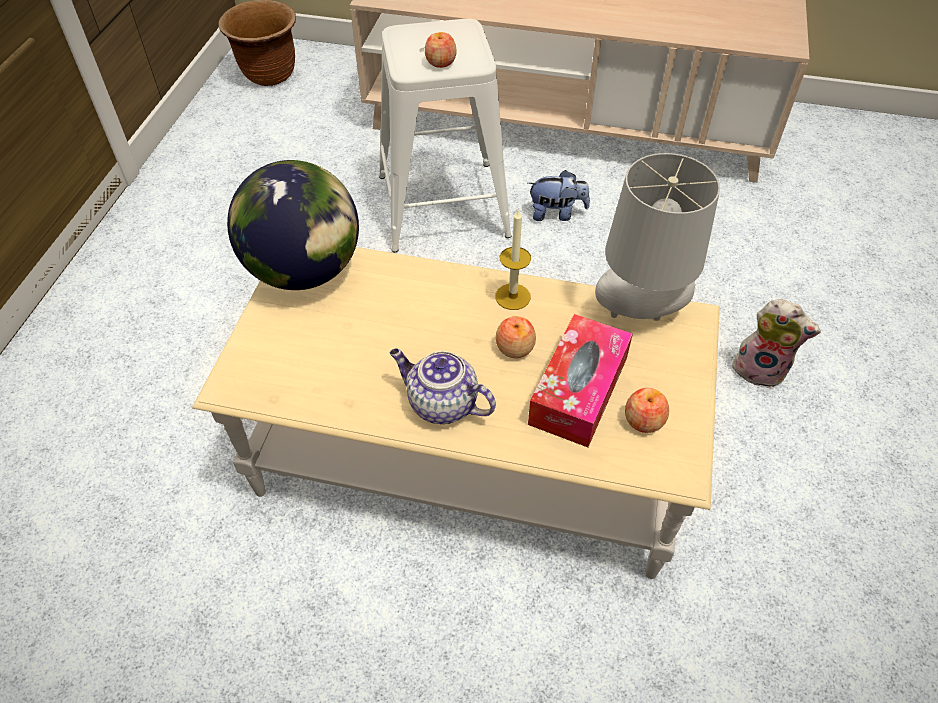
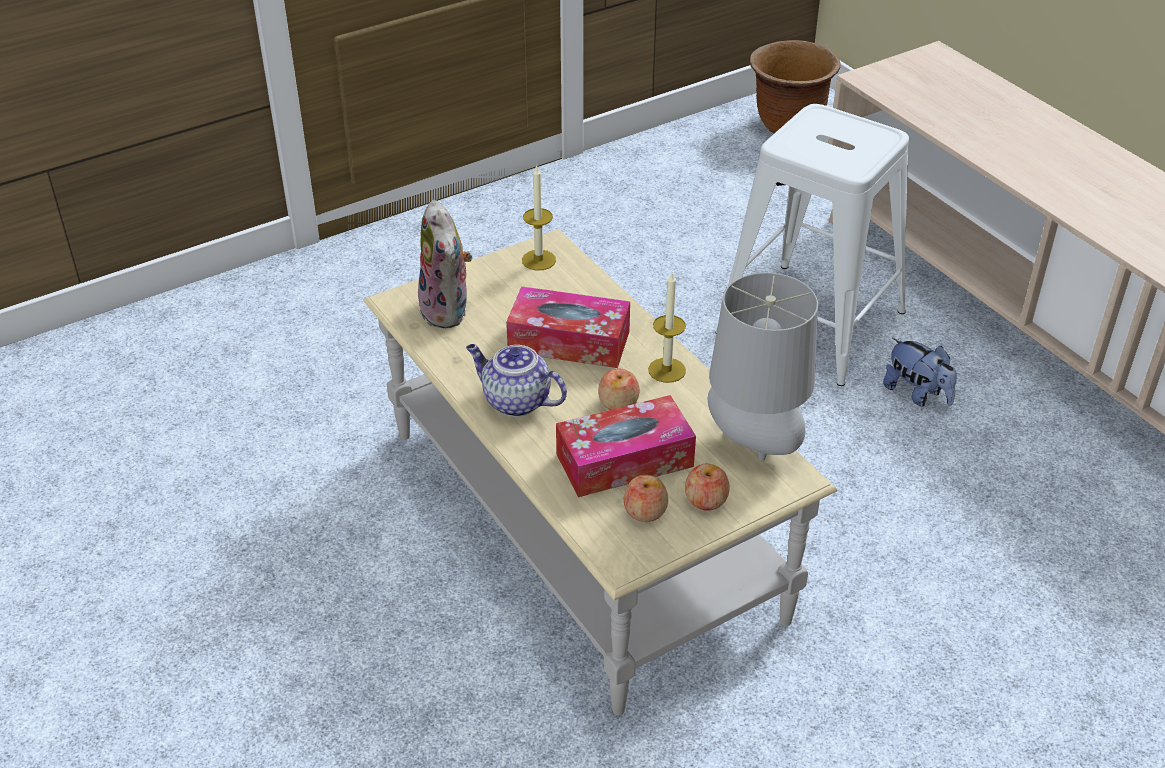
camera: 45 degrees right, 10 degrees down
(305, 271) = (538, 260): globe -> candle
(415, 323) = (569, 341): none -> tissue box
(440, 62) = (819, 153): apple -> apple (706, 500)
(441, 404) = (515, 401): teapot -> teapot turned 45 degrees counterclockwise
(761, 369) = (947, 652): plush toy -> plush toy (448, 311)

